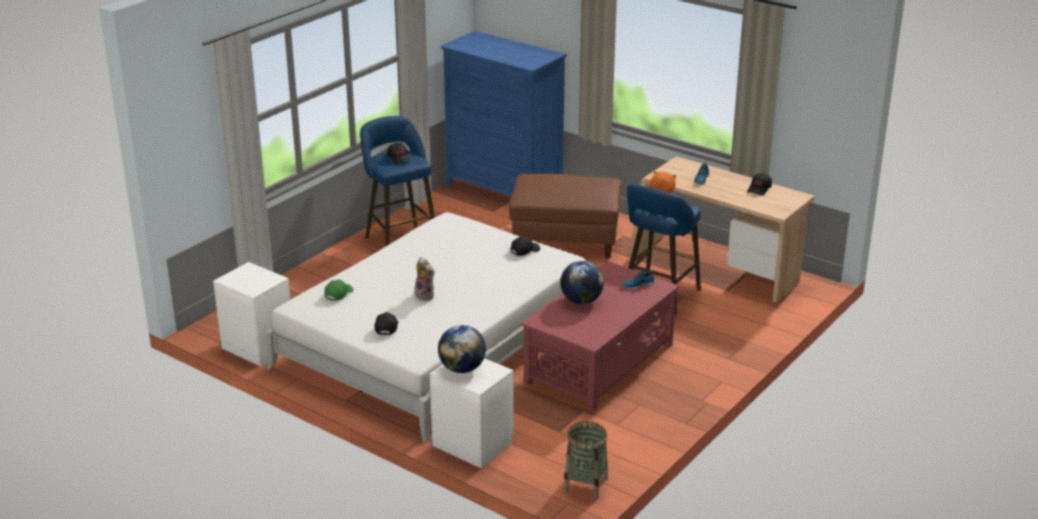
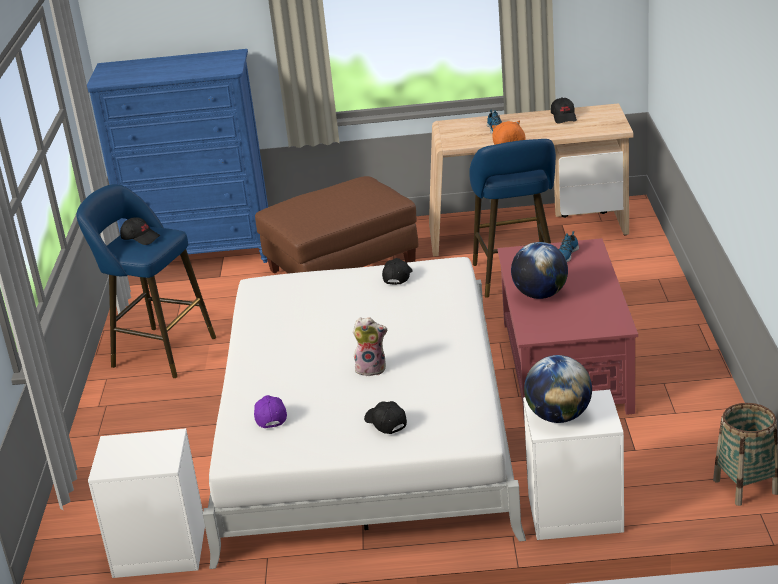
camera: 35 degrees left, 0 degrees up
(338, 294) = (270, 416): green cap -> purple cap

